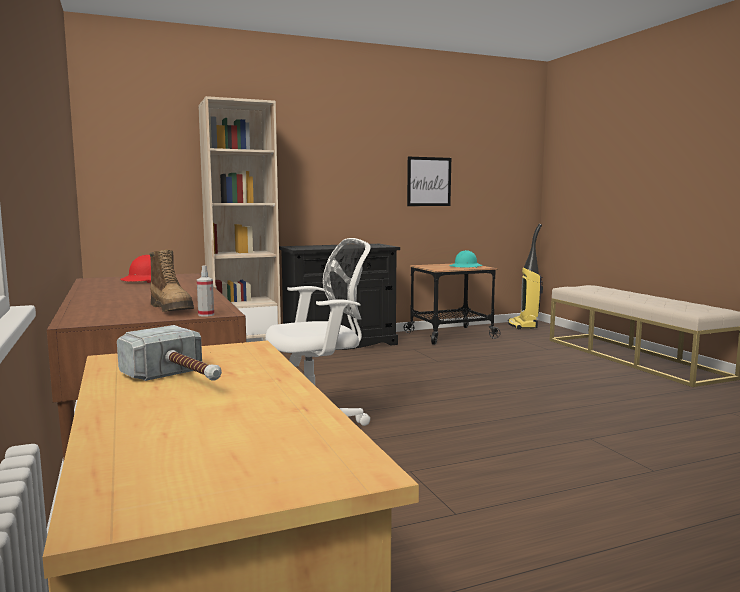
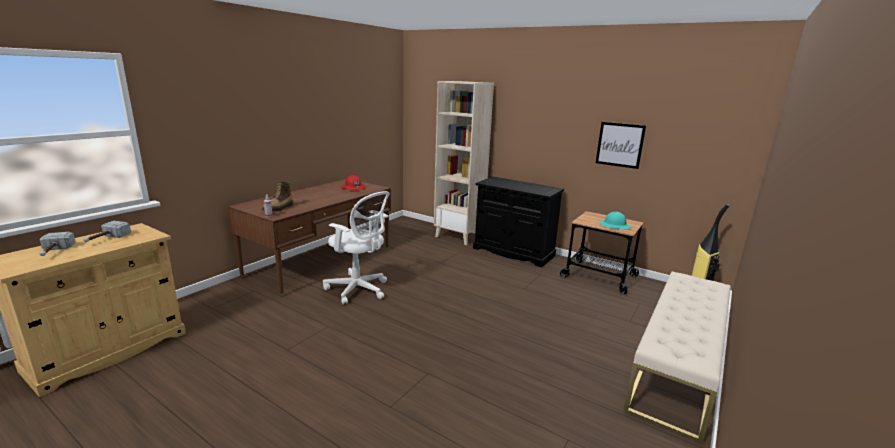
camera: 55 degrees right, 10 degrees up
(202, 427) = (54, 252): none -> hammer

